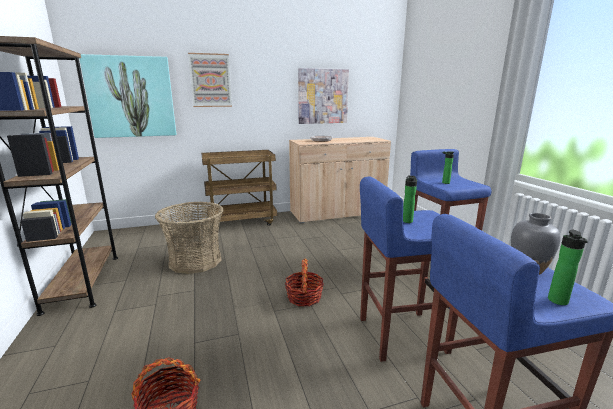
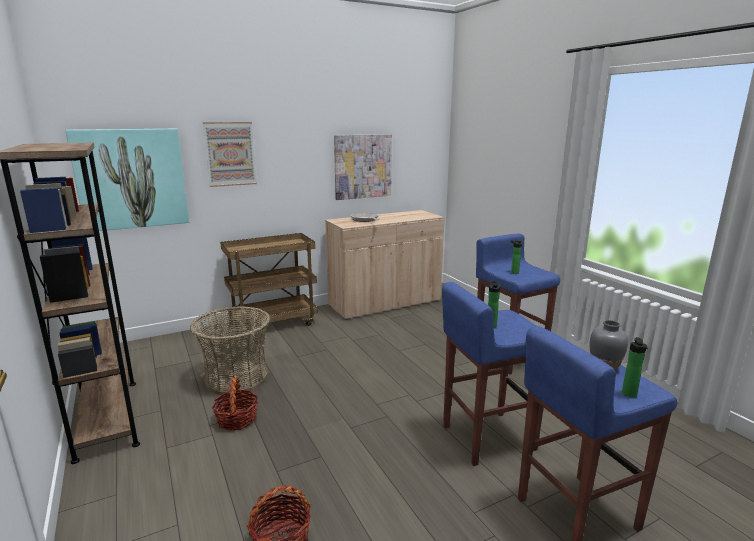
camera: 10 degrees left, 0 degrees up
(304, 297) = (378, 409): basket -> basket (237, 419)

